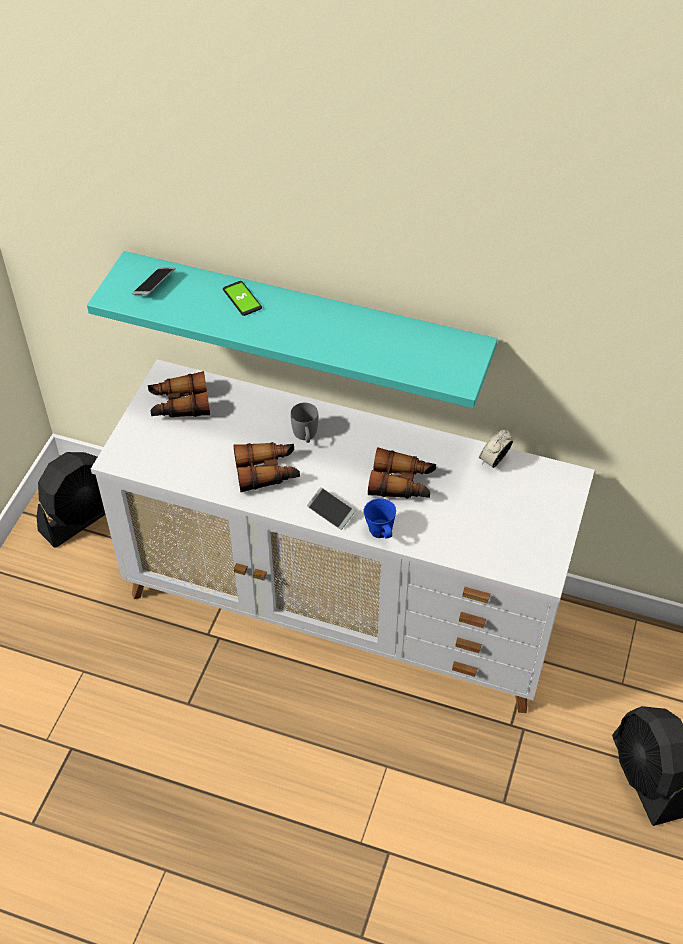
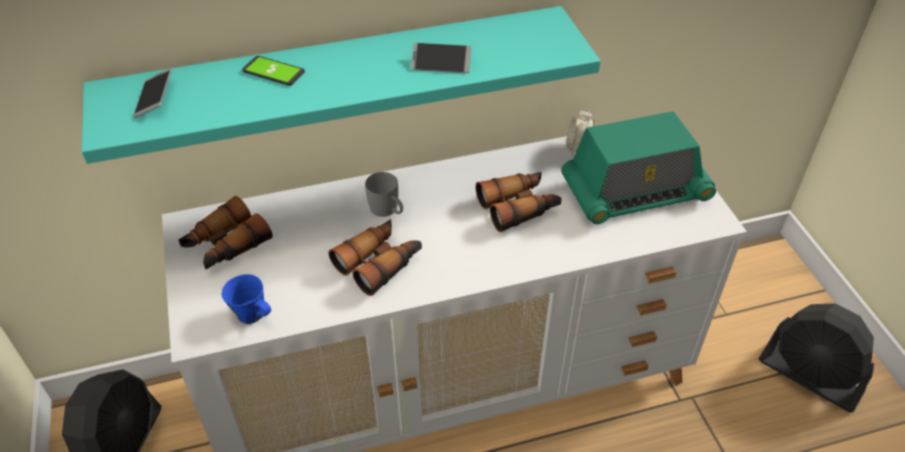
camera: 35 degrees left, 5 degrees down
(331, 511) = (477, 266): phone -> phone (441, 64)
(380, 531) = (541, 259): blue mug -> blue mug (252, 314)
(503, 519) = (634, 191): none -> radio

